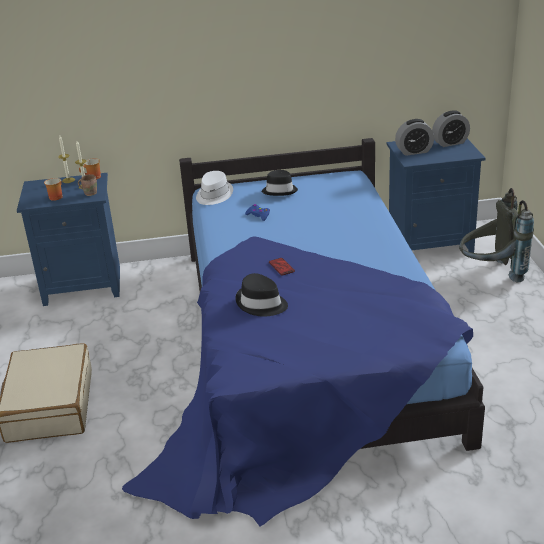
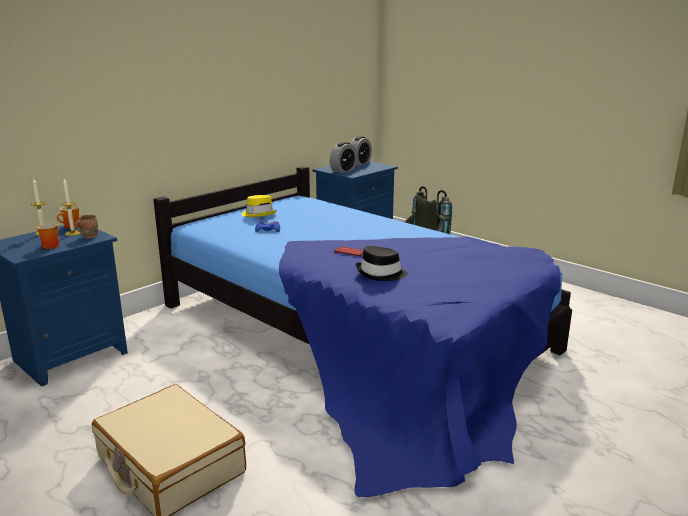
camera: 40 degrees left, 10 degrees down
(213, 195) = (202, 227): white hat -> none
(280, 190) = (259, 214): black hat -> yellow hat

